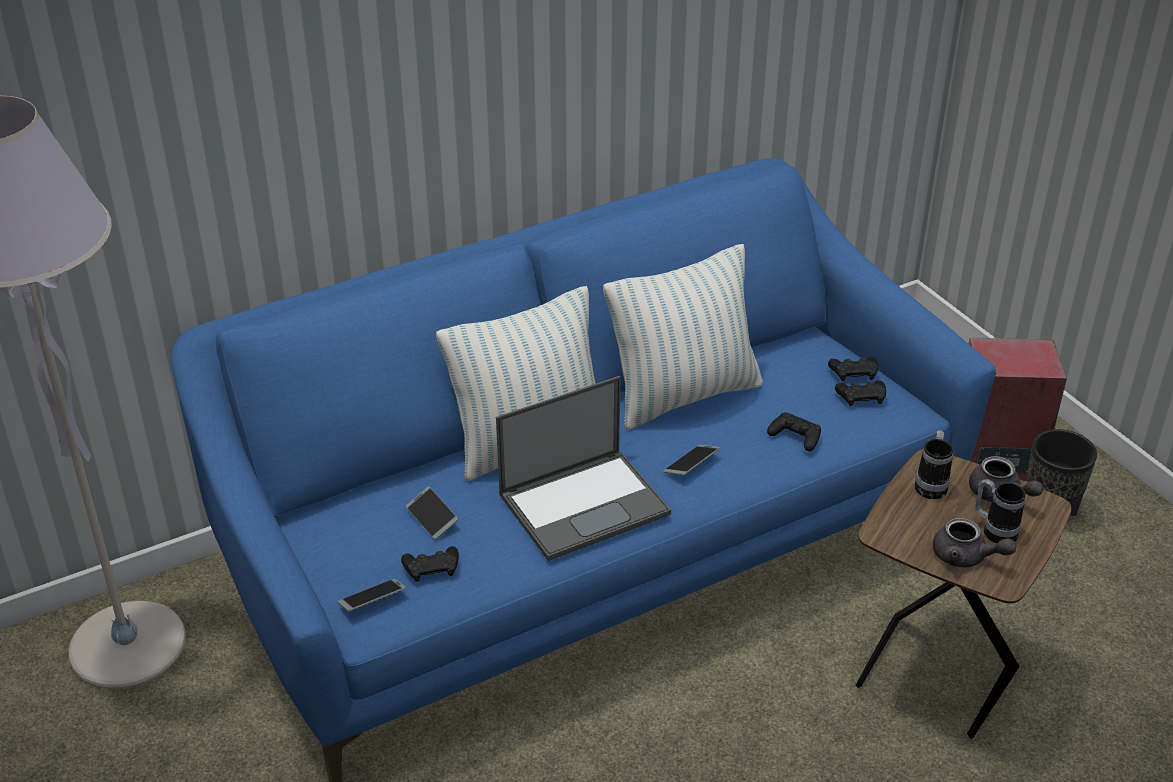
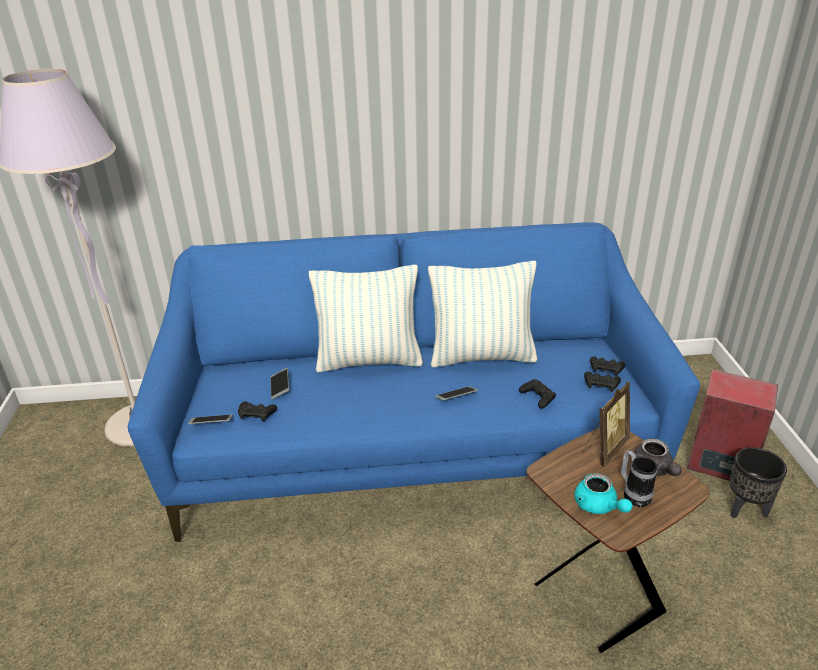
camera: 25 degrees right, 5 degrees down
(585, 503) = (373, 402): laptop -> none
(931, 484) = (604, 449): mug -> picture frame
(966, 557) = (598, 506): grey teapot -> turquoise teapot

